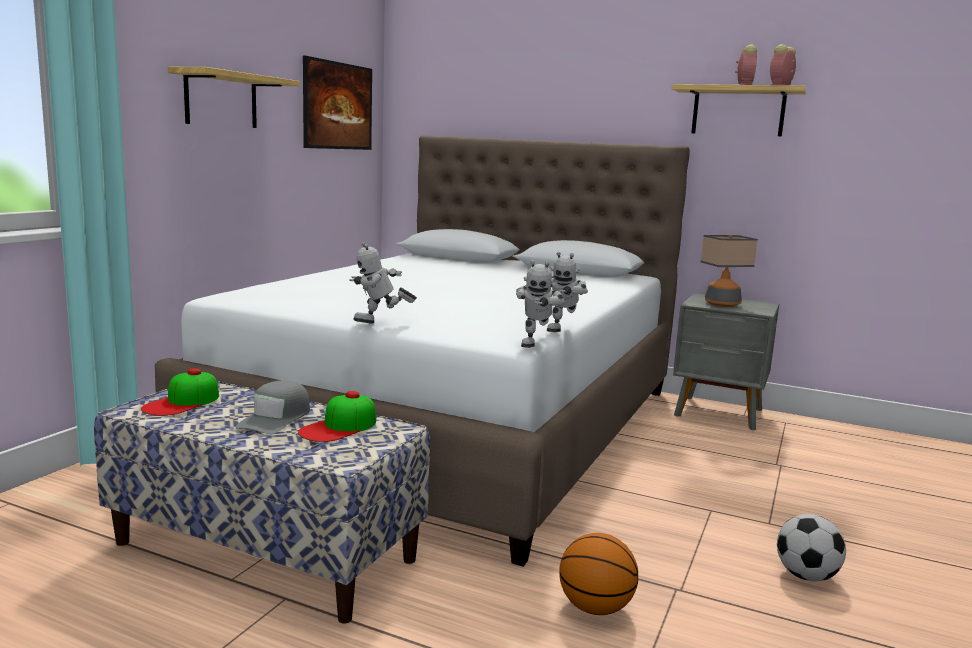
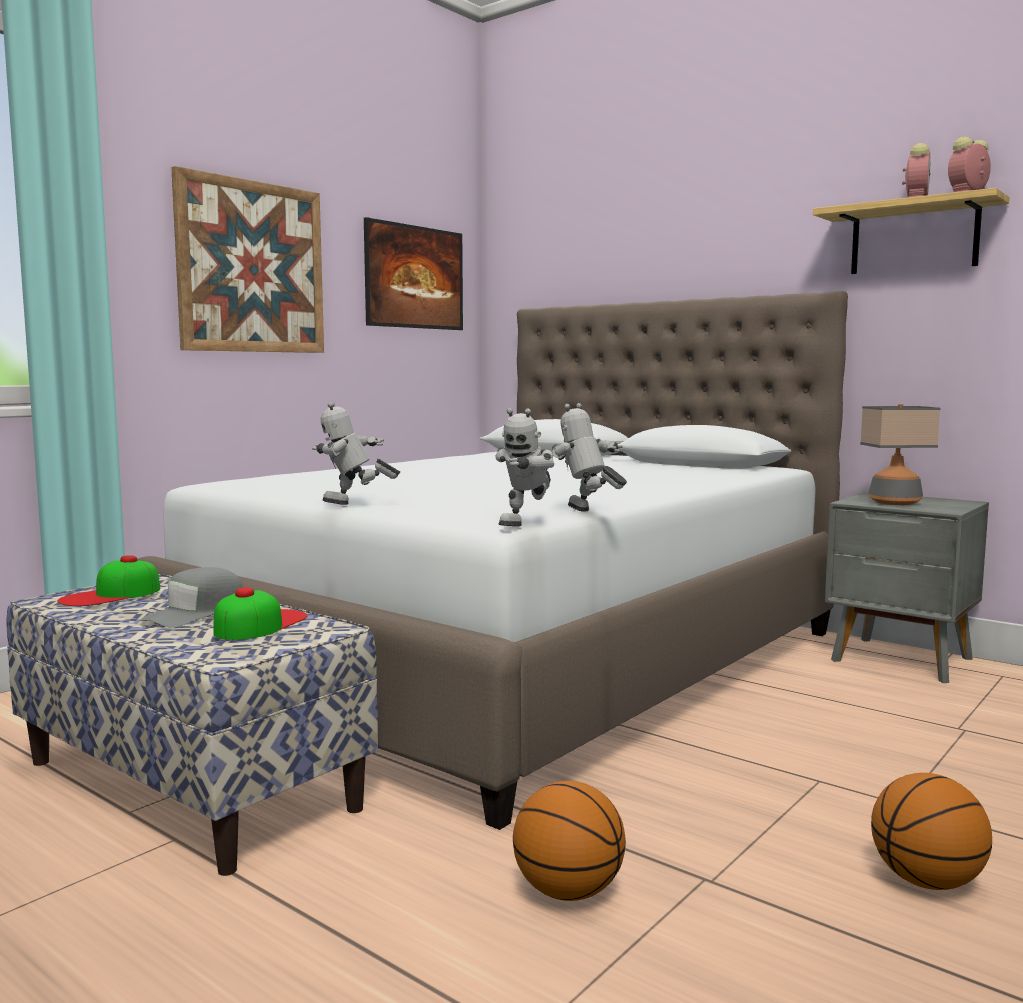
camera: 15 degrees right, 5 degrees down
(221, 100) = (251, 267): shelf -> picture
(339, 427) = (260, 624): cap -> cap turned 150 degrees clockwise
(563, 330) = (587, 513): toy robot -> toy robot turned 105 degrees clockwise
(807, 576) = (927, 881): football -> basketball

